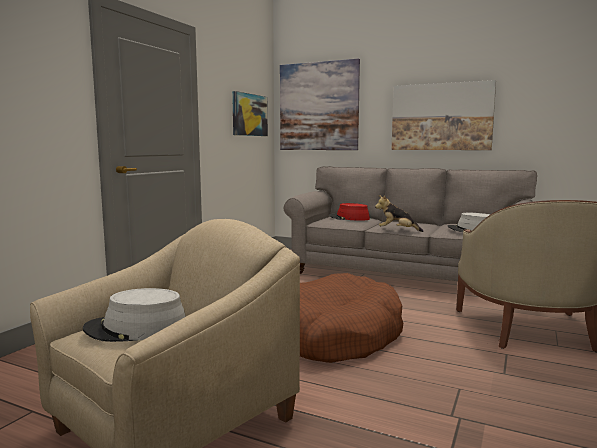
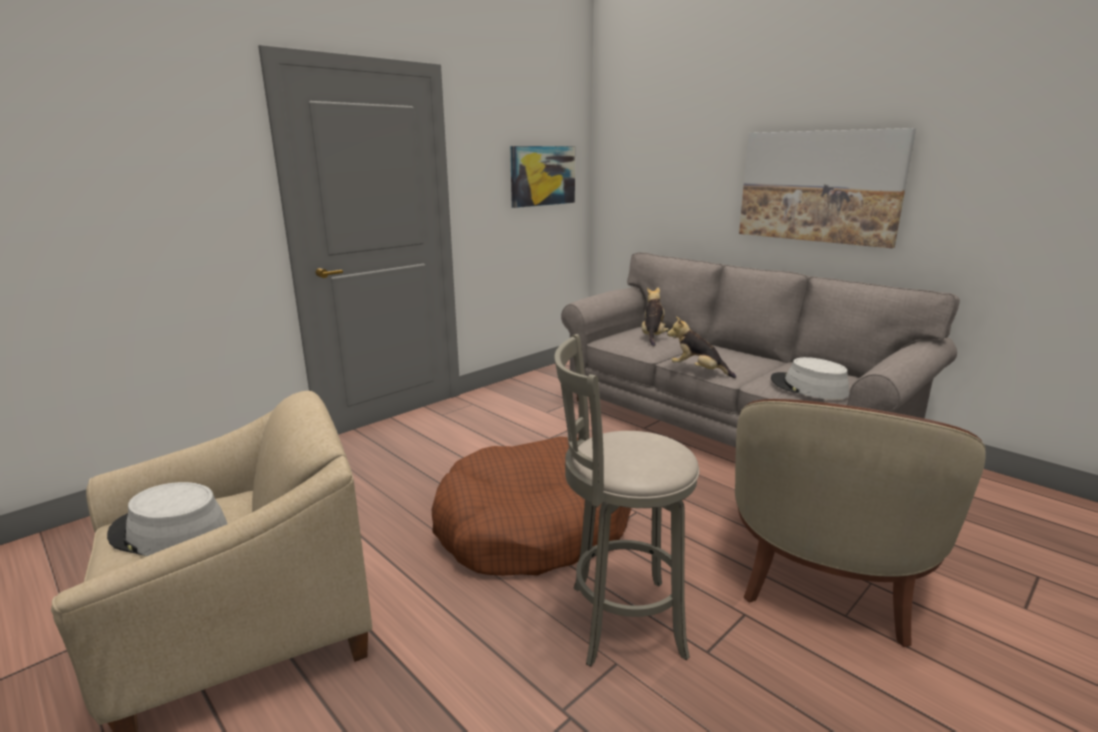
camera: 20 degrees right, 10 degrees up
(318, 106) = (646, 160): picture -> none
(349, 218) = (653, 337): red hat -> plush toy
(439, 369) = (619, 621): none -> grey stool

